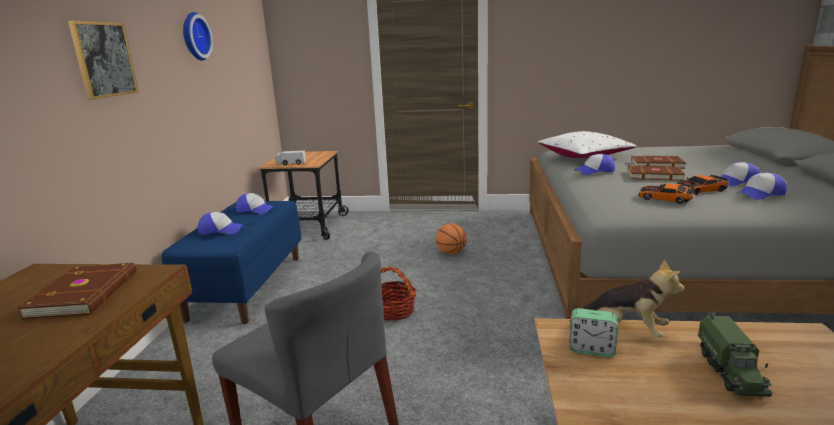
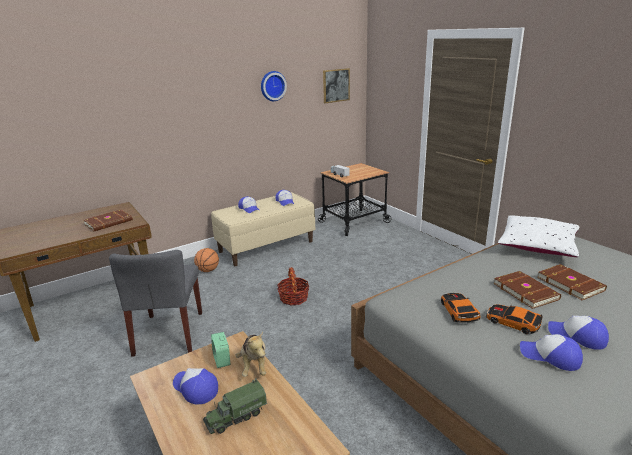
camera: 50 degrees right, 5 degrees up
(104, 59) = (190, 107): picture -> picture (336, 85)
(247, 286) = (266, 246): blue bench -> beige bench
(451, 253) = (392, 281): basketball -> basketball (208, 270)
(595, 171) = (492, 263): cap -> cap (195, 388)

